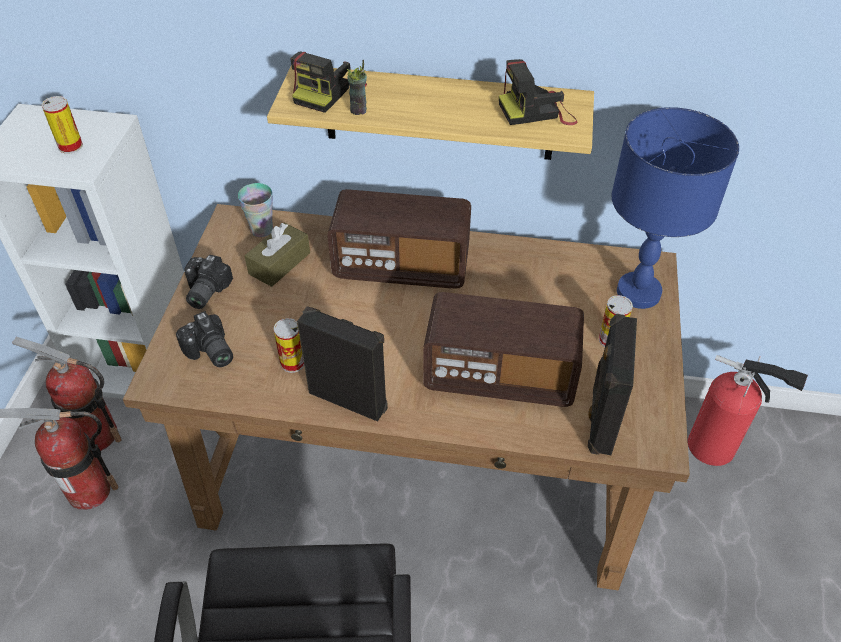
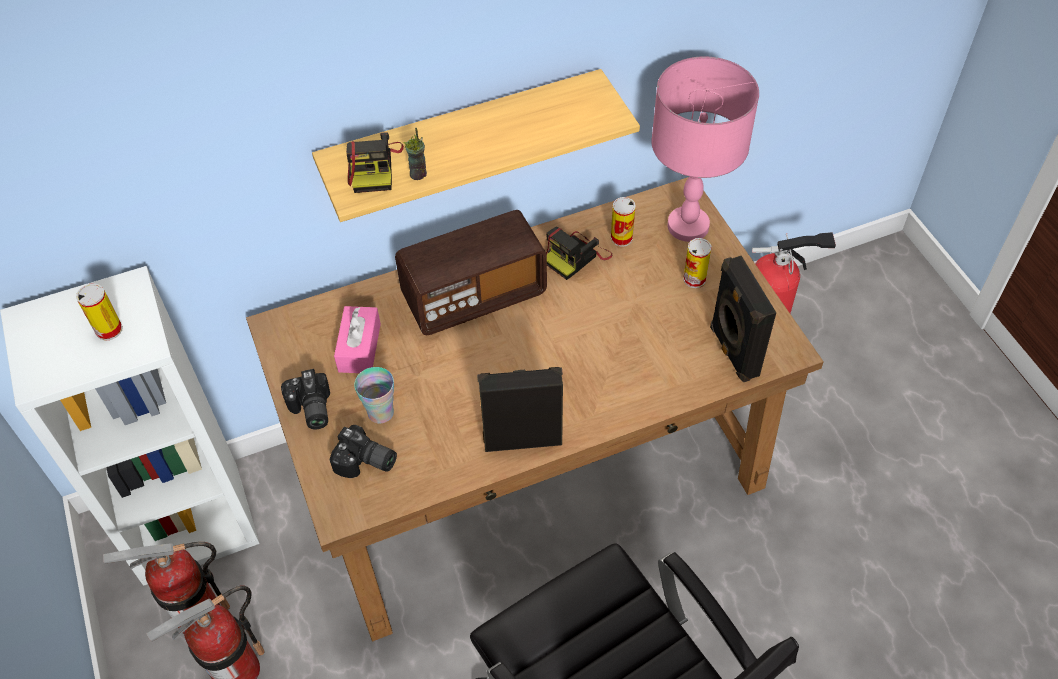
camera: 30 degrees left, 5 degrees up
(261, 229) = (314, 323): cup -> cup (380, 412)
(279, 263) = (359, 347): brown tissue box -> pink tissue box
(293, 362) = (449, 433): can -> can (621, 238)
(499, 375) = (630, 354): radio -> none
(537, 111) = (571, 109): camera -> camera (576, 256)
(639, 293) = (688, 226): blue table lamp -> pink table lamp

